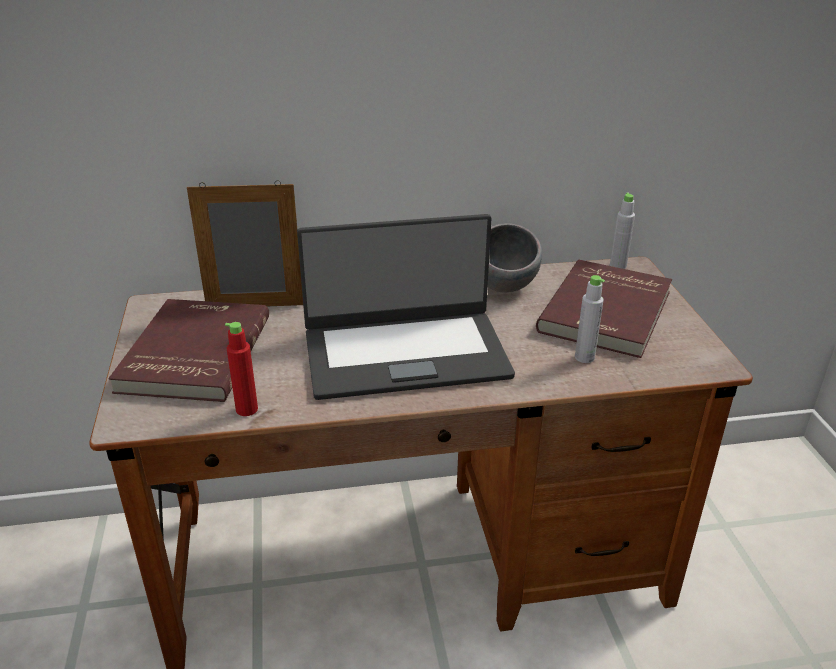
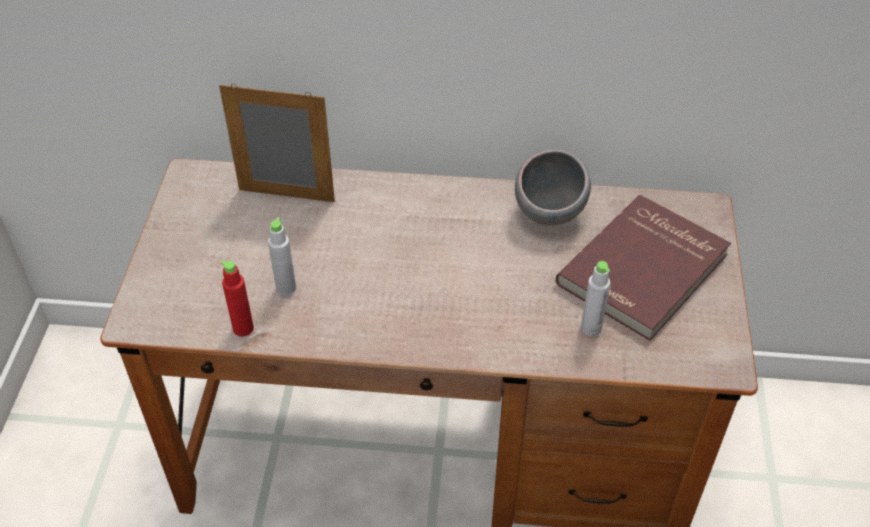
camera: 15 degrees right, 15 degrees up
(192, 353) = (212, 248): red book -> none
(405, 353) = (412, 287): laptop -> none
(618, 266) = (688, 204): grey bottle -> grey bottle (286, 288)

